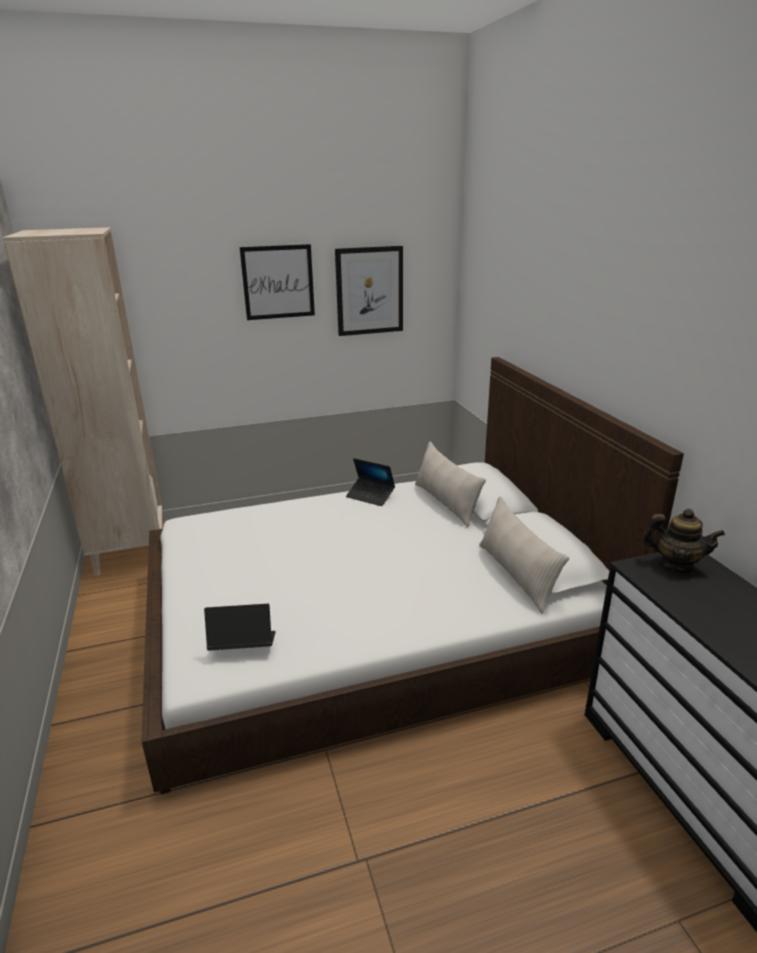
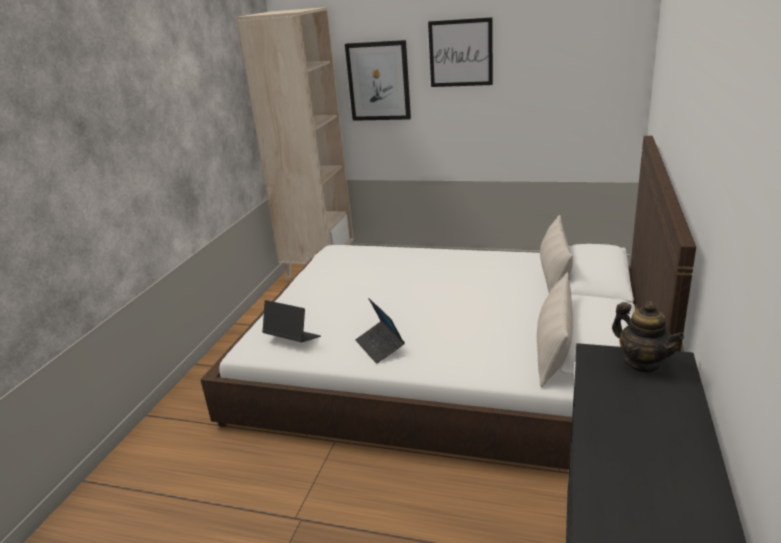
camera: 35 degrees right, 0 degrees up
(369, 291) = (549, 62): picture -> picture (378, 81)
(370, 496) = (491, 257): laptop -> laptop (380, 347)

